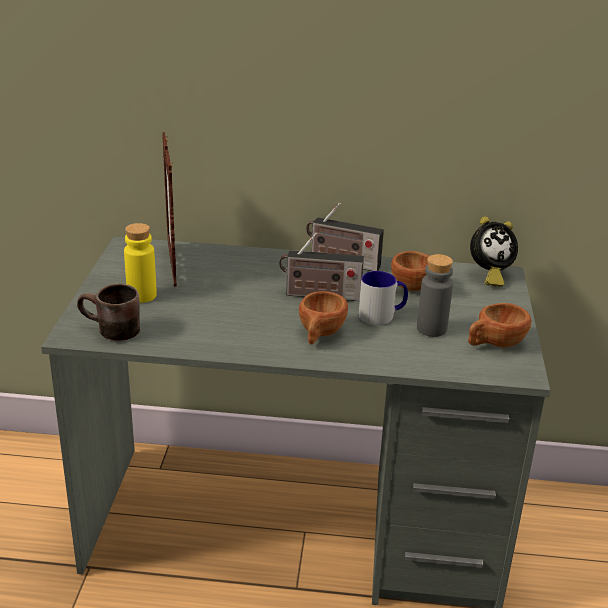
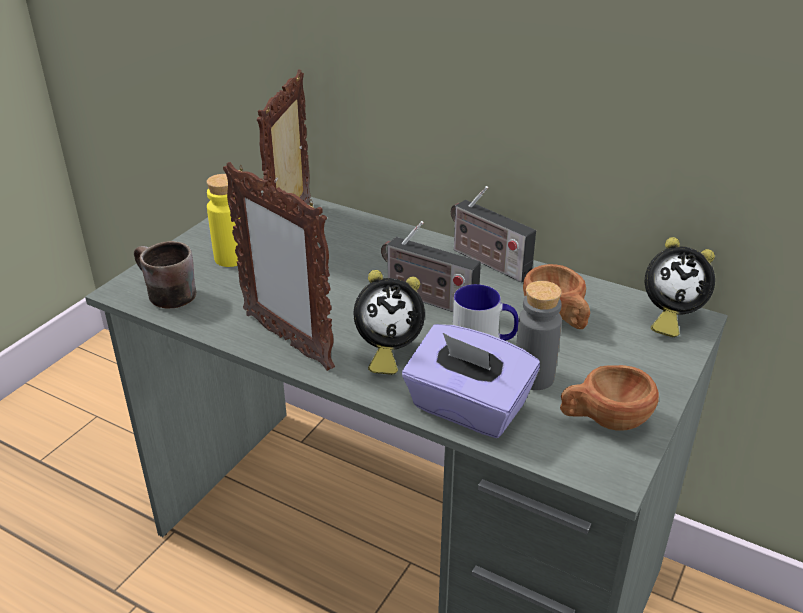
camera: 25 degrees right, 5 degrees up
(240, 343) = (287, 341): none -> picture frame
(320, 335) = (386, 352): brown cup -> alarm clock
(404, 357) = (467, 408): none -> purple tissue box

